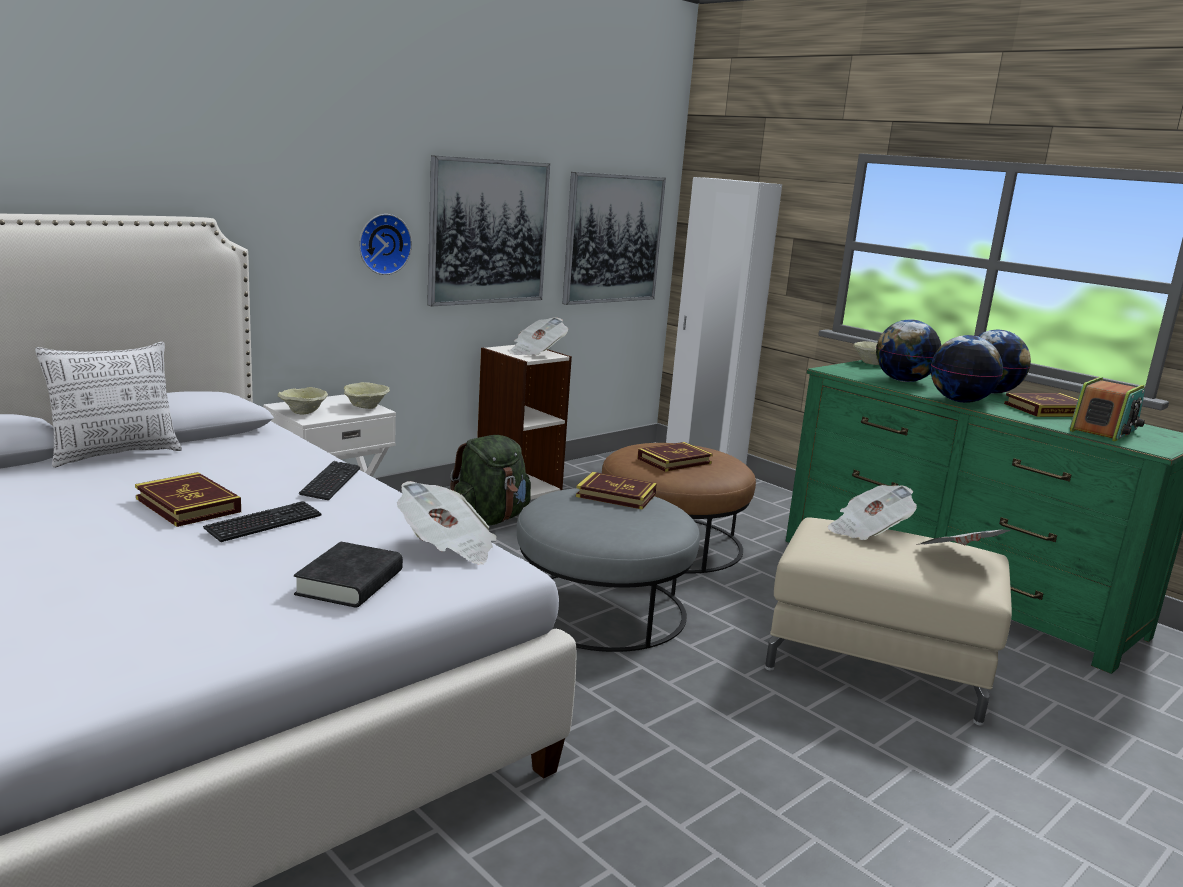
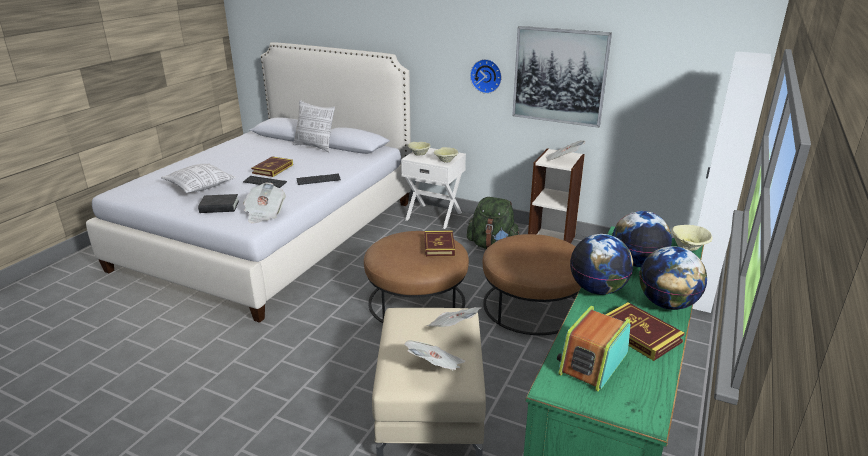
camera: 70 degrees right, 10 degrees up
(164, 590) = (200, 186): none -> pillow
(601, 608) = (417, 301): grey ottoman -> brown ottoman
(613, 239) = (679, 93): picture -> none
(674, 461) = (526, 251): book -> none
(1104, 431) = (592, 363): radio -> radio turned 105 degrees clockwise

